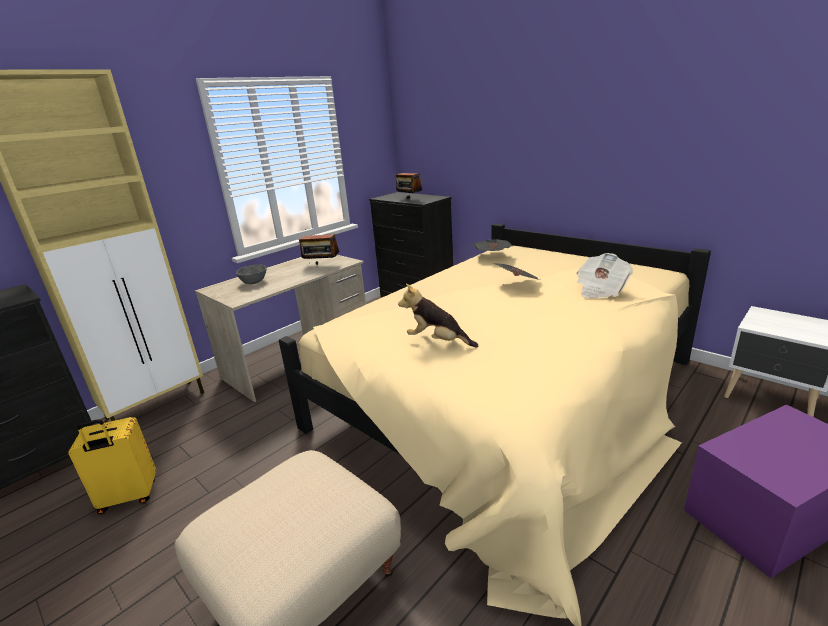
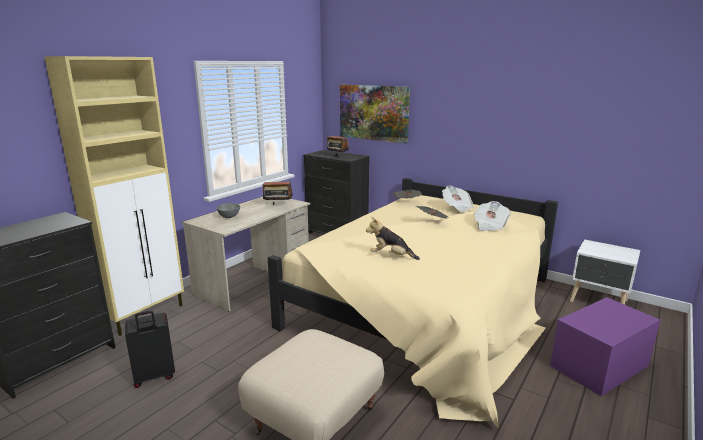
camera: 10 degrees left, 5 degrees down
(129, 498) = (154, 377): yellow suitcase -> black suitcase
(453, 138) = (373, 113): none -> picture
(558, 262) = (457, 207): none -> newspaper

